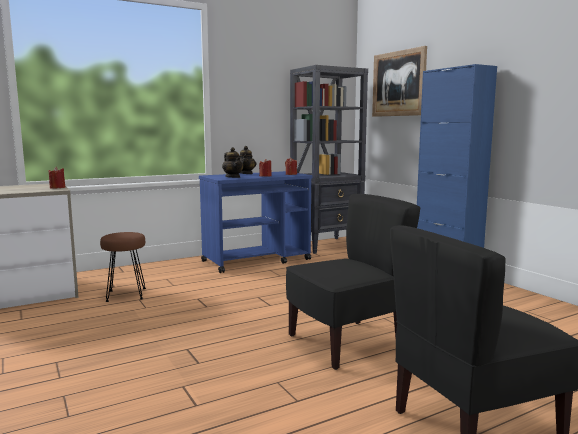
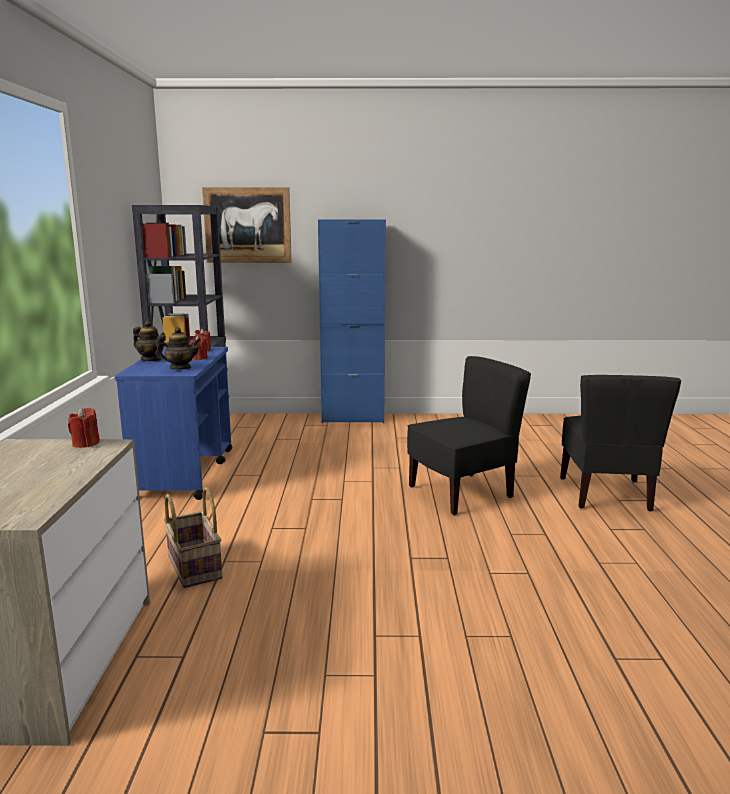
camera: 60 degrees left, 5 degrees up
(126, 295) = (193, 567): brown stool -> basket
(346, 342) = (461, 493): black chair -> black chair turned 60 degrees clockwise

